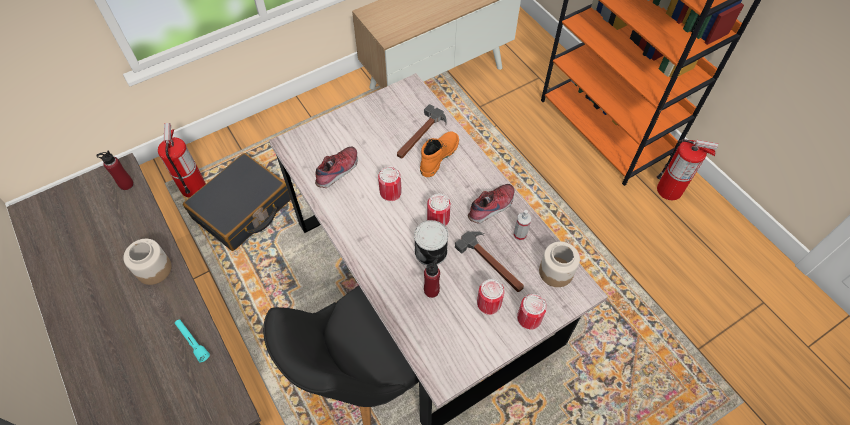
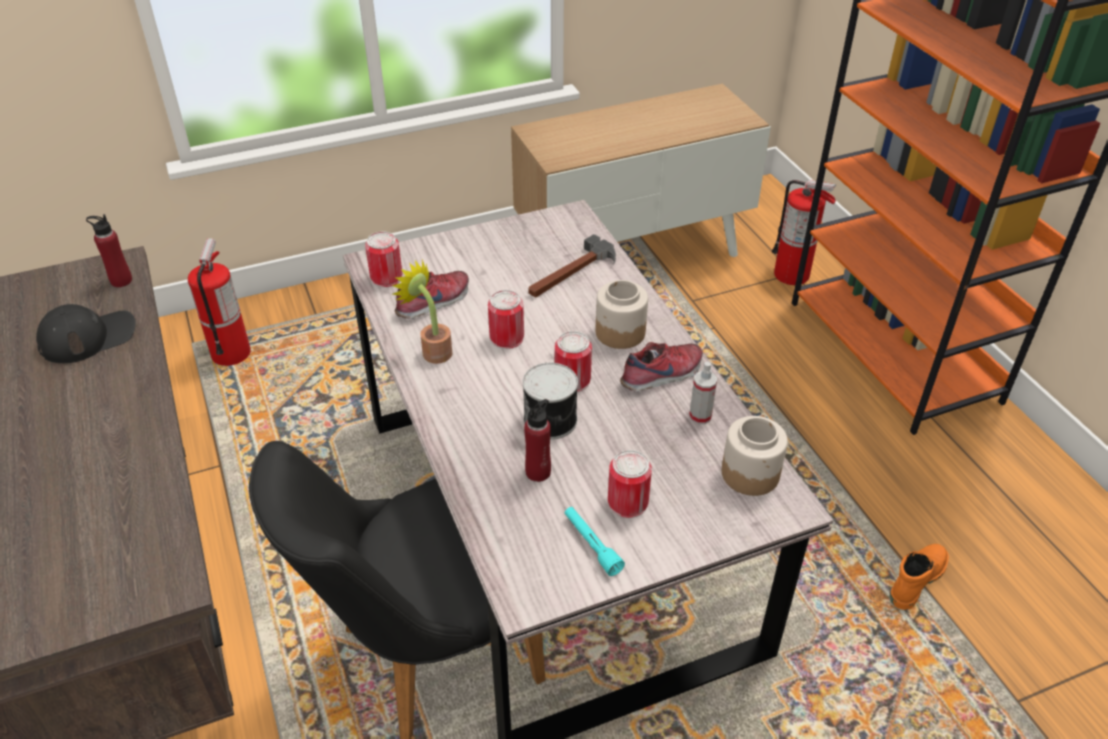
camera: 10 degrees right, 15 degrees down
(119, 233) = (88, 337): none -> black cap
(154, 269) = (122, 386): jar -> jar (619, 332)
(192, 341) = (145, 485): turquoise flashlight -> turquoise flashlight (591, 545)
(243, 209) = (295, 391): black suitcase -> none
(346, 209) = (432, 350): none -> potted plant
(438, 156) = (593, 301): orange boot -> orange boot (916, 579)
(492, 263) = (645, 448): hammer -> none
(529, 318) = (691, 532): can -> can (386, 277)
(669, 190) = (992, 451): fire extinguisher -> fire extinguisher (792, 274)

